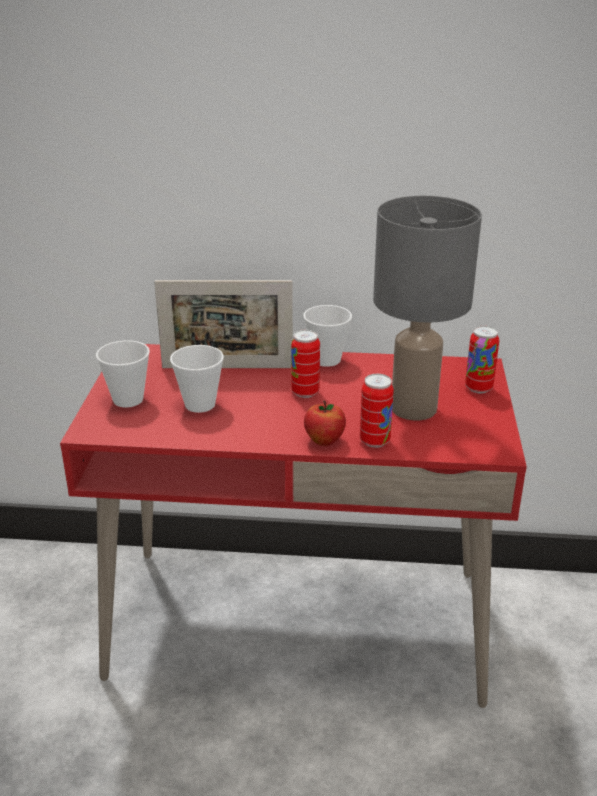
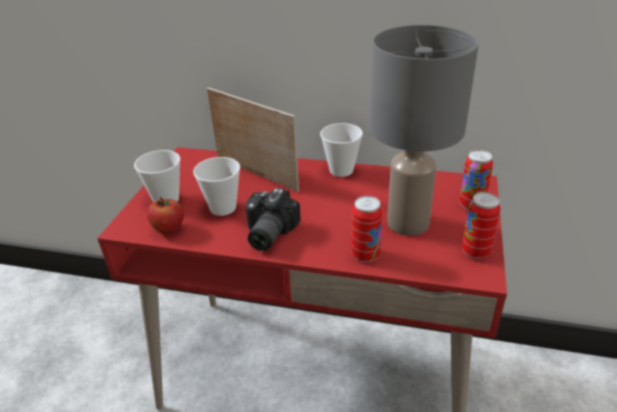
camera: 10 degrees right, 5 degrees up
(227, 367) = (256, 174): picture frame -> picture frame turned 150 degrees counterclockwise
(259, 427) = (266, 233): none -> camera
(305, 392) = (315, 201): can -> can (475, 252)
(324, 441) = (320, 251): apple -> apple (169, 229)

